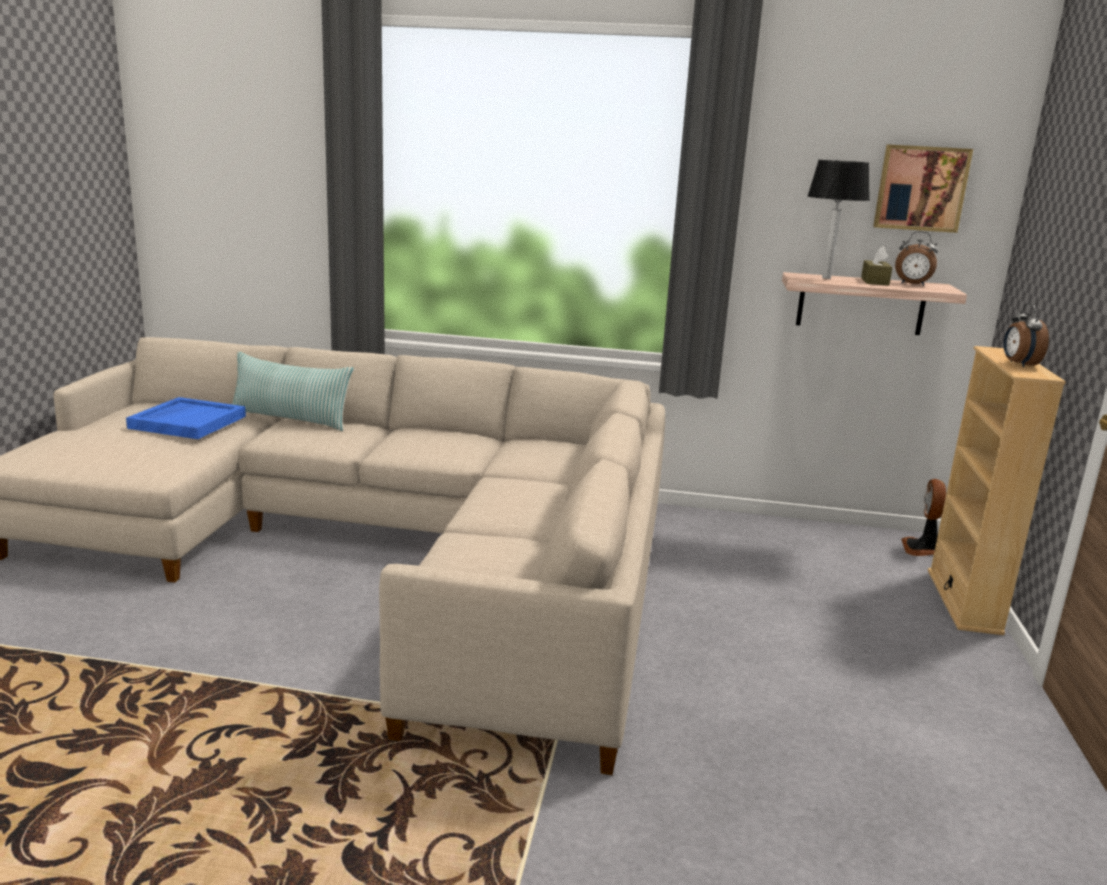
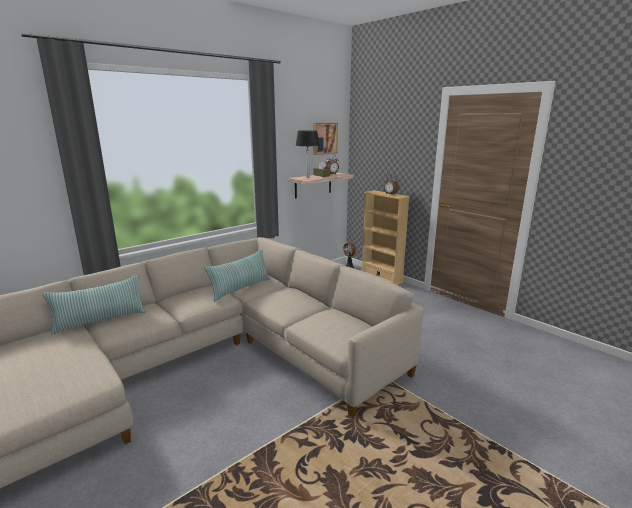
camera: 50 degrees left, 0 degrees up
(188, 422) = (45, 350): blue tray -> none
(509, 456) = (240, 288): none -> pillow

